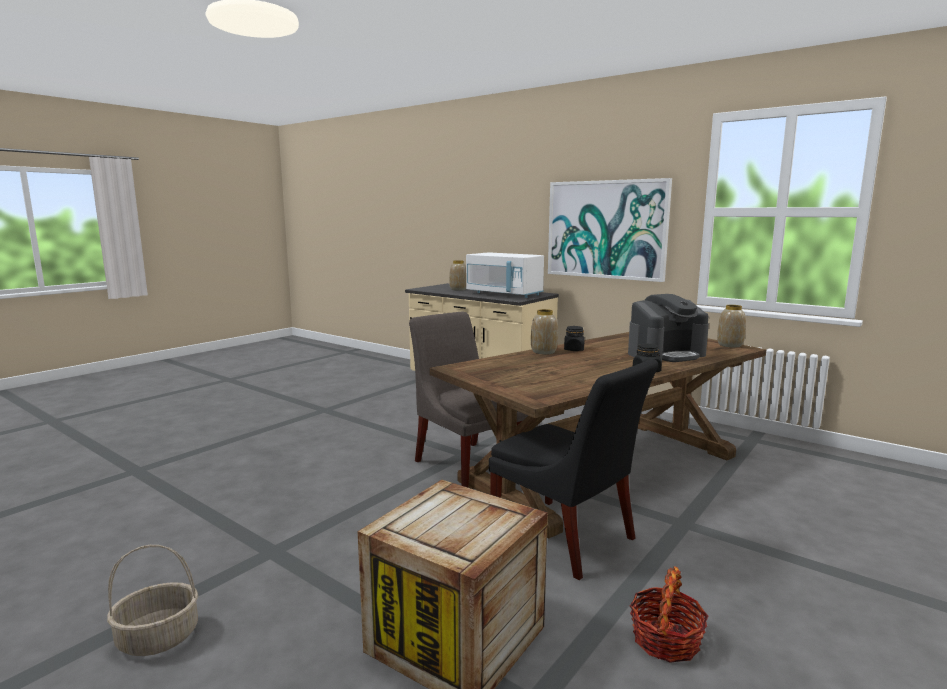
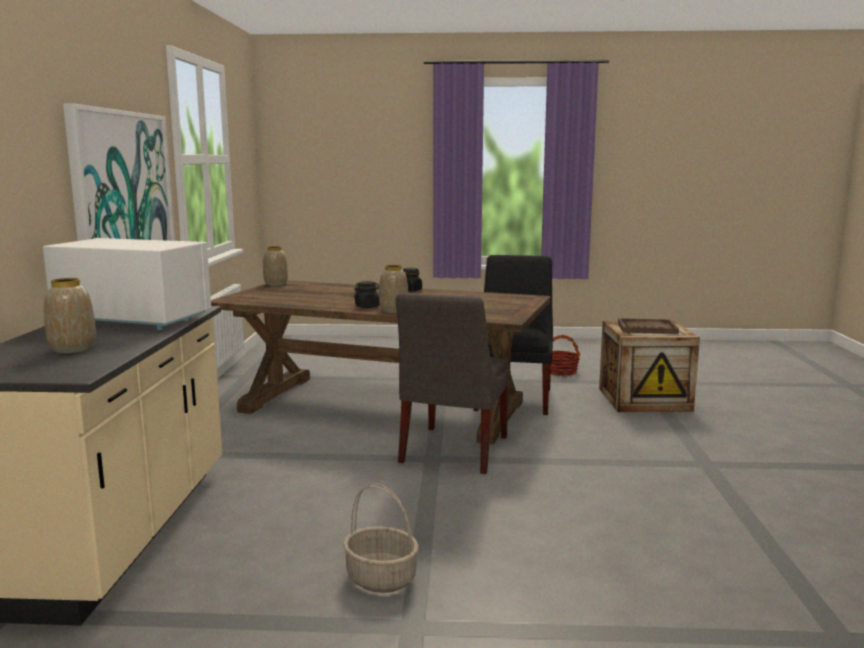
camera: 125 degrees left, 0 degrees up
(157, 639) = (810, 453): basket -> basket (382, 578)
(457, 519) = (647, 328): none -> brown tray
(504, 294) = (133, 320): white microwave -> white microwave turned 75 degrees counterclockwise
(666, 354) = (342, 291): coffee machine -> none

